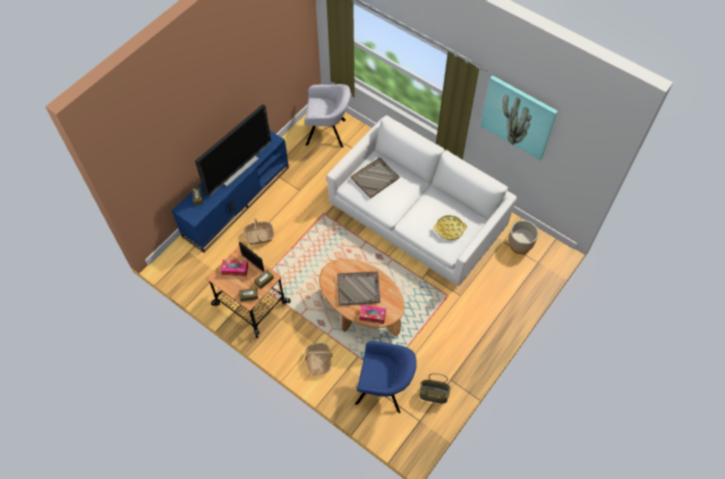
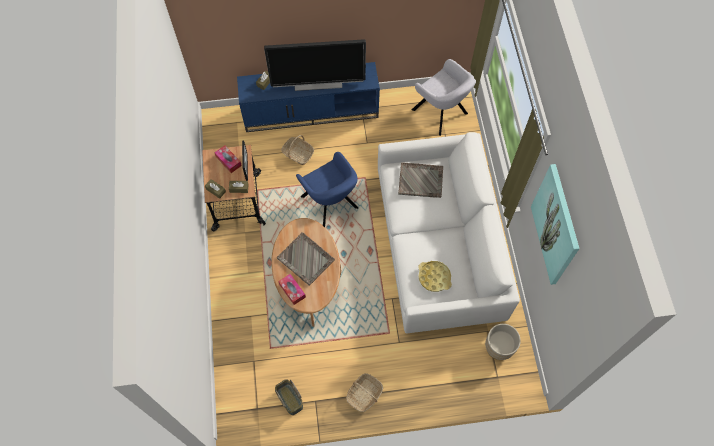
camera: 45 degrees right, 5 degrees up
(318, 361) = (236, 290): basket -> basket (364, 394)
(384, 389) = (259, 358): blue armchair -> blue armchair (330, 204)

